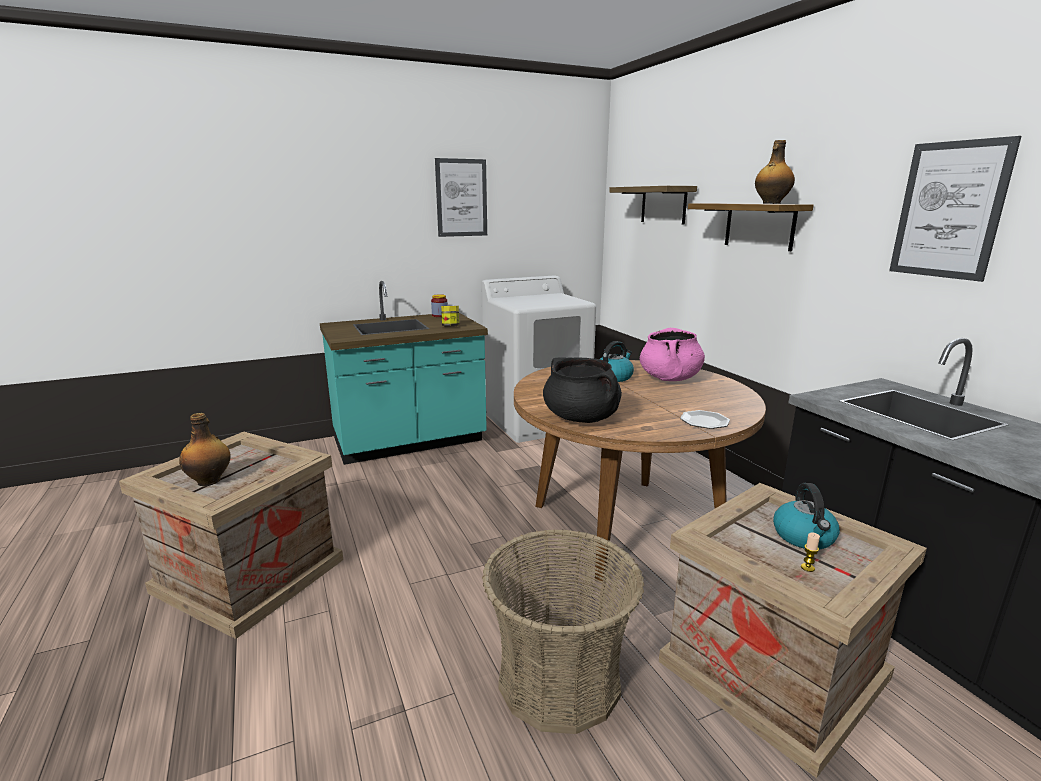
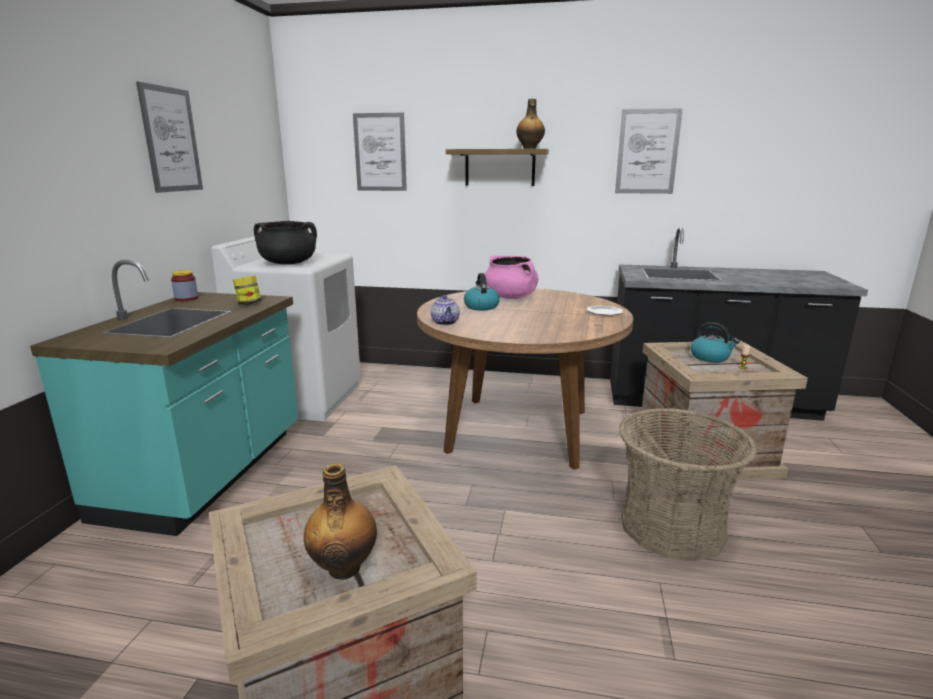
camera: 55 degrees left, 0 degrees up
(541, 379) = (445, 322): none -> teapot
(581, 418) = (556, 333): black cooking pot -> black cooking pot (288, 263)
(663, 205) = (380, 152): shelf -> picture

